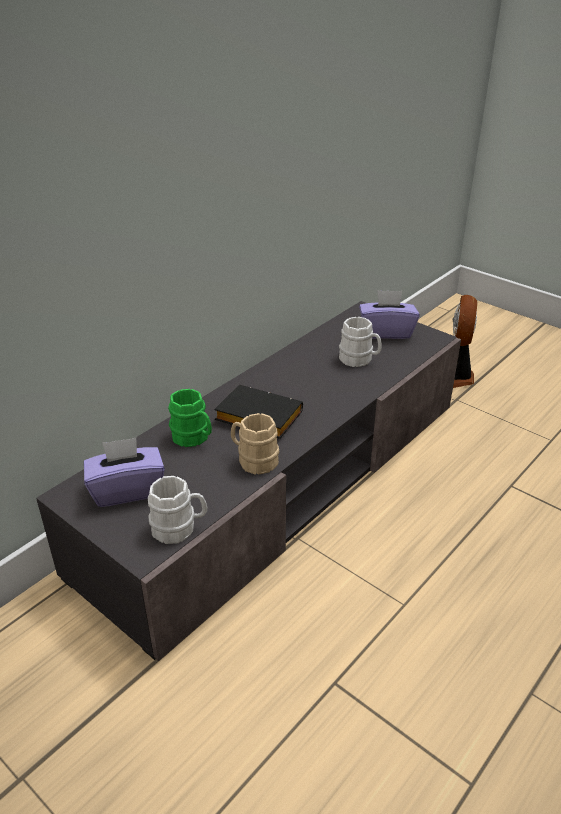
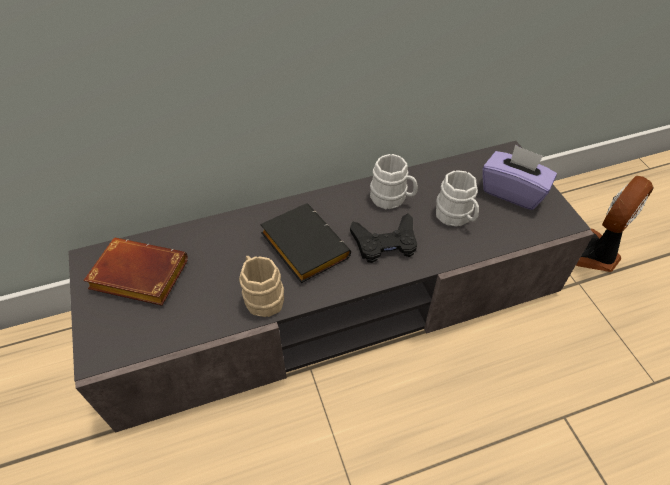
camera: 30 degrees right, 15 degrees up
(127, 490) = (136, 277): purple tissue box -> brown book
(179, 528) = (143, 342): white mug -> white mug (392, 199)
(193, 438) = (230, 245): green mug -> none
(321, 393) = (385, 243): none -> black game controller

